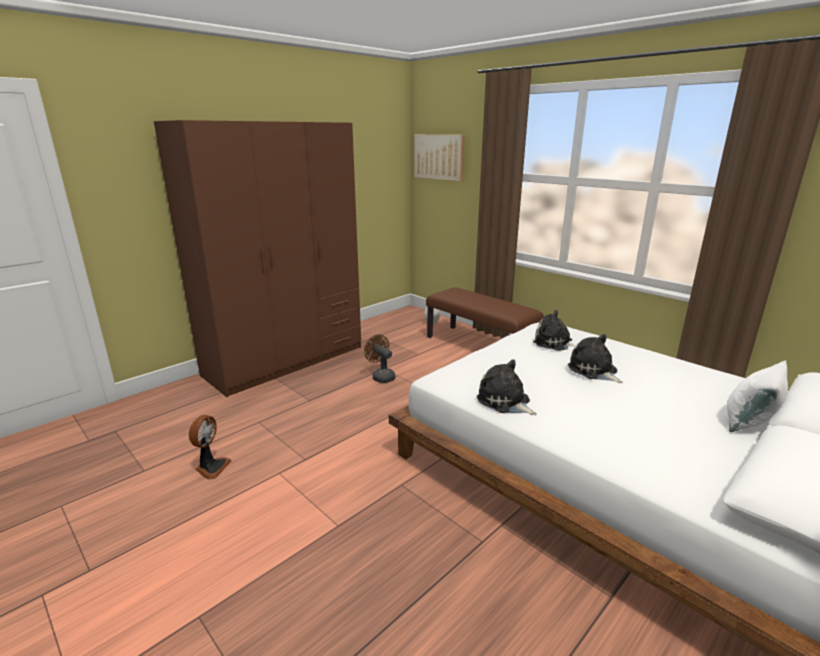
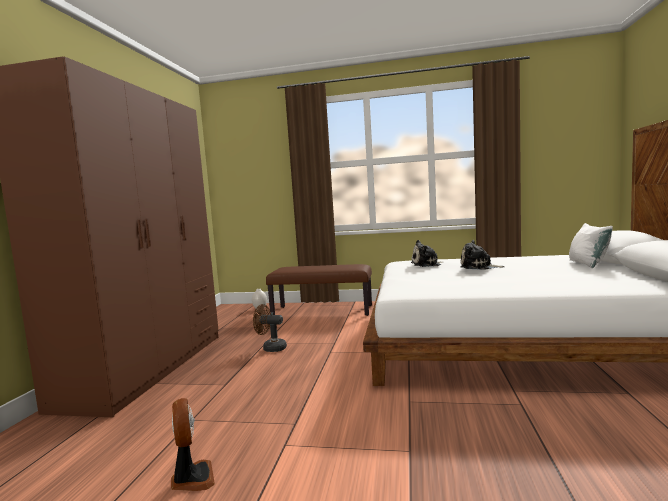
camera: 35 degrees left, 15 degrees down
(439, 157) = (240, 160): picture -> none
(505, 402) = (468, 288): plush toy -> none

